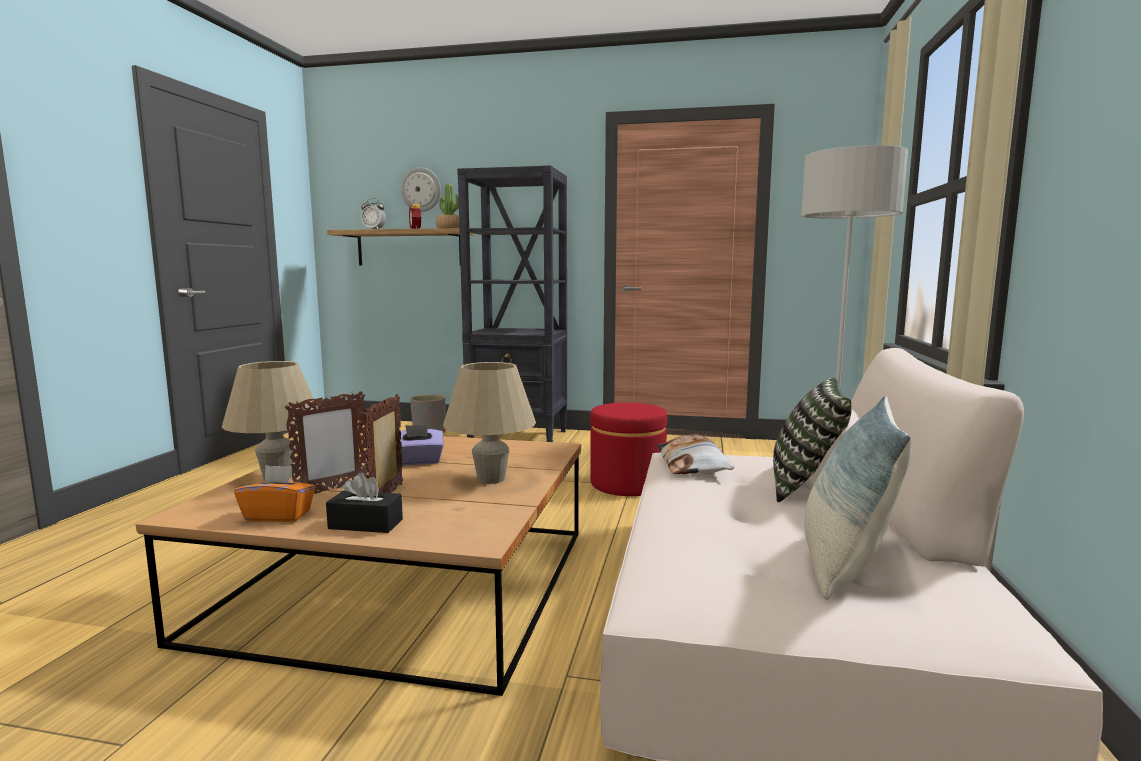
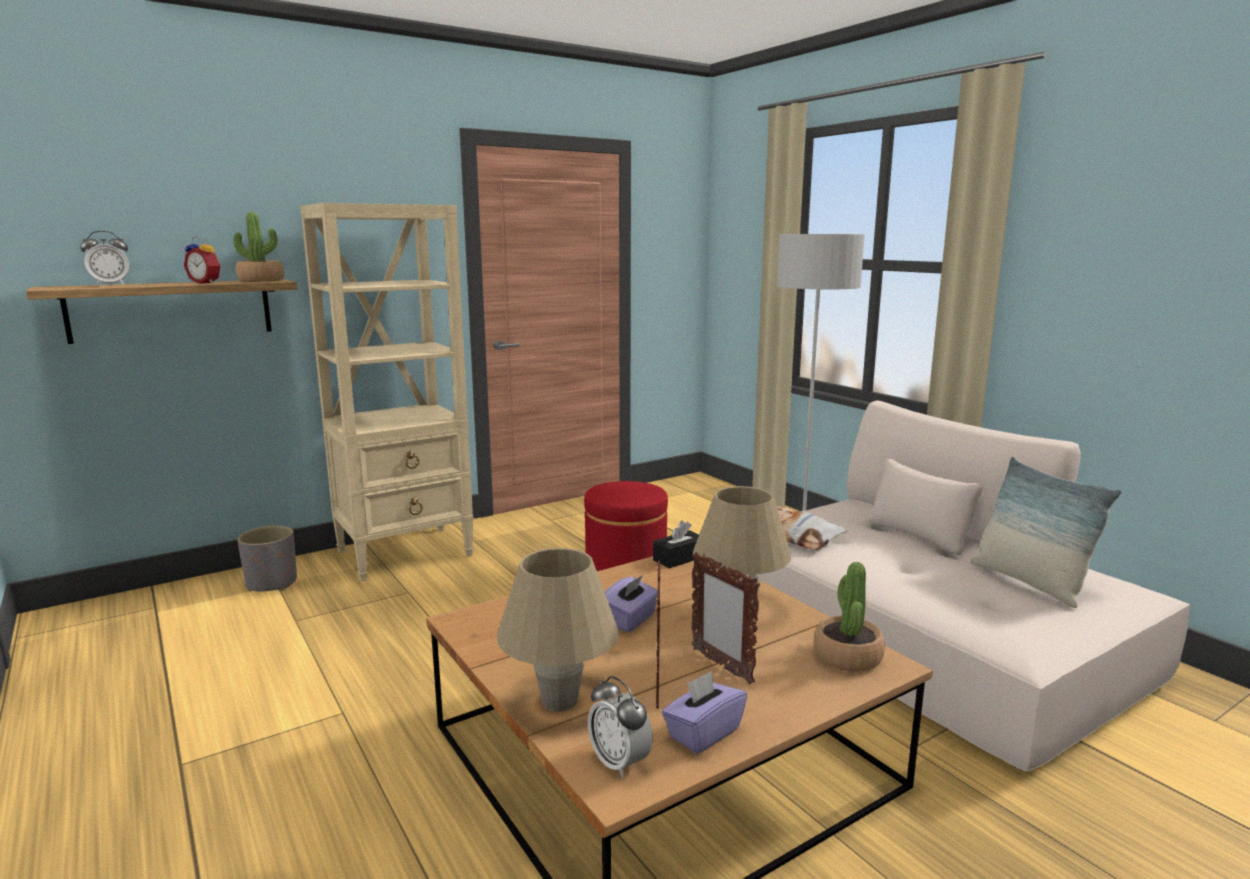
camera: 45 degrees left, 5 degrees up
(214, 507) = (619, 763): none -> alarm clock
(278, 515) = (703, 733): orange tissue box -> purple tissue box
(365, 524) = (788, 697): black tissue box -> black tissue box (679, 558)
(421, 189) = (186, 217): wall clock -> none
(470, 525) = (847, 656): none -> potted plant
(519, 437) = (406, 553): black bookcase -> beige bookcase
(806, 485) = (887, 529): pillow -> none

